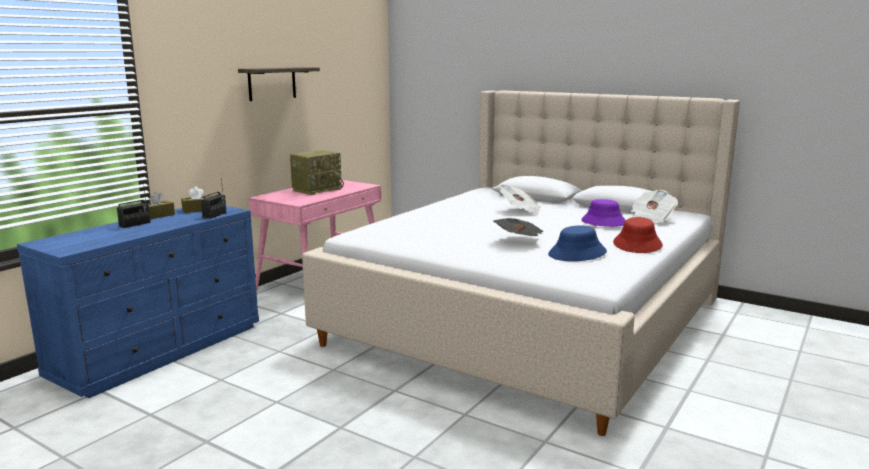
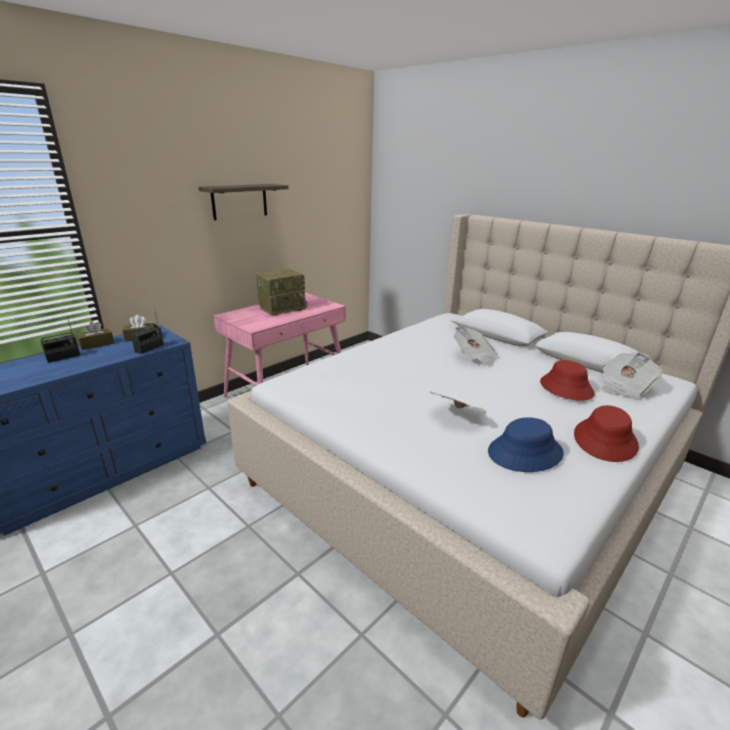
camera: 10 degrees right, 10 degrees up
(603, 222) = (565, 388): purple hat -> red hat

